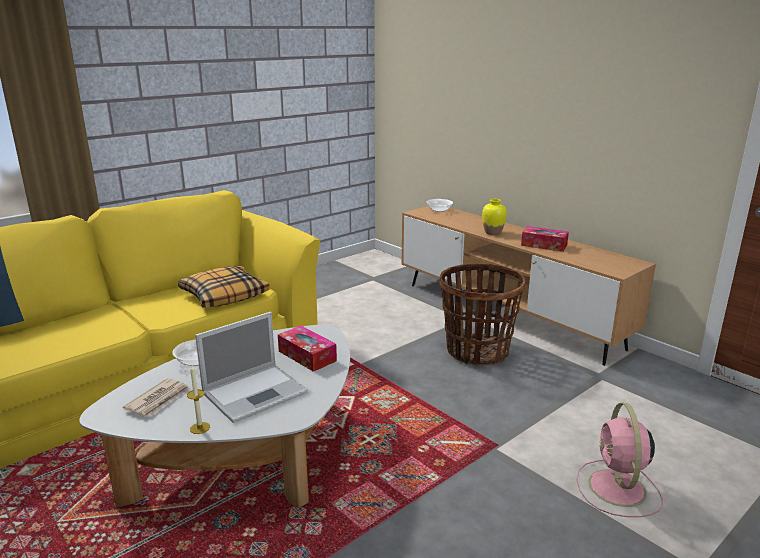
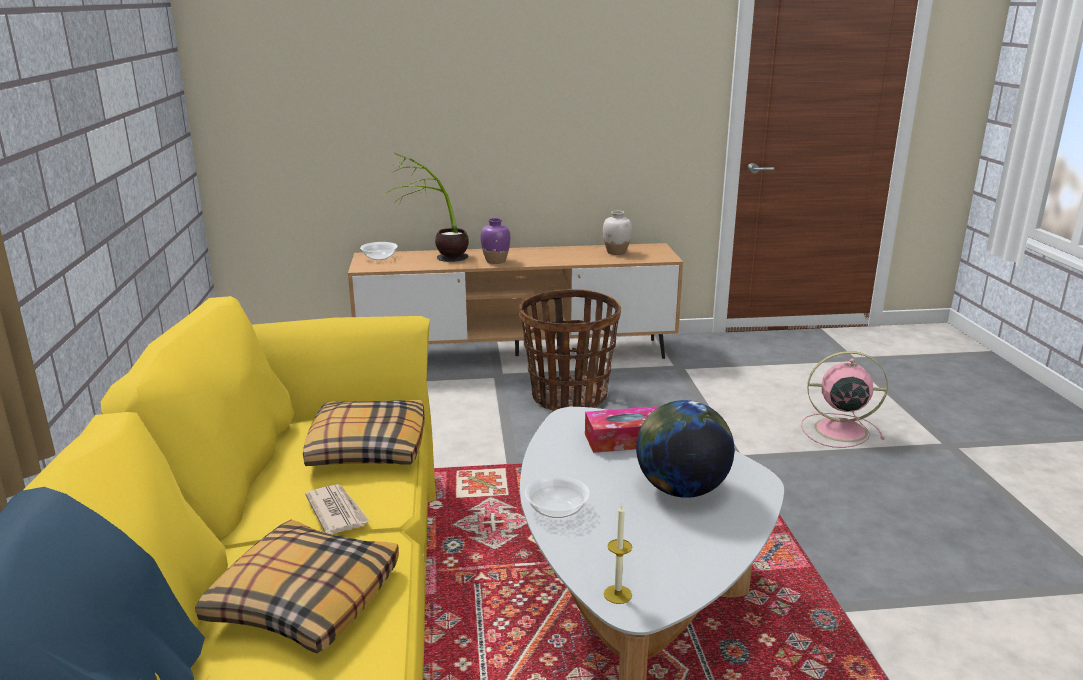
camera: 55 degrees left, 0 degrees up
(73, 332) = (304, 600): none -> pillow
(159, 400) = (638, 557): newspaper -> newspaper (337, 512)
(200, 428) = (733, 542): candle -> candle (617, 594)
(256, 392) = (681, 489): laptop -> globe
(461, 221) = (436, 261): none -> potted plant
(492, 233) = (495, 261): yellow vase -> purple vase
(544, 245) = (564, 256): tissue box -> none
(590, 255) = (616, 252): none -> white vase
(617, 489) = (838, 430): pink fan -> pink fan turned 150 degrees clockwise

